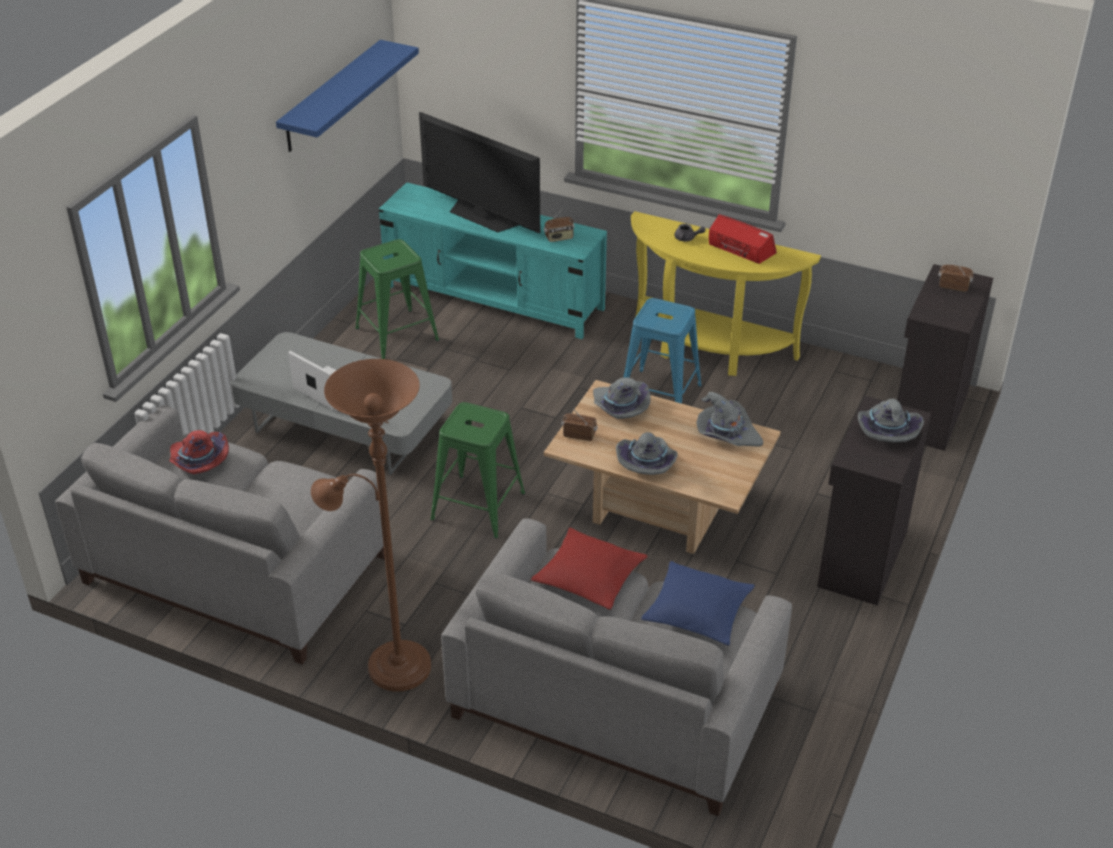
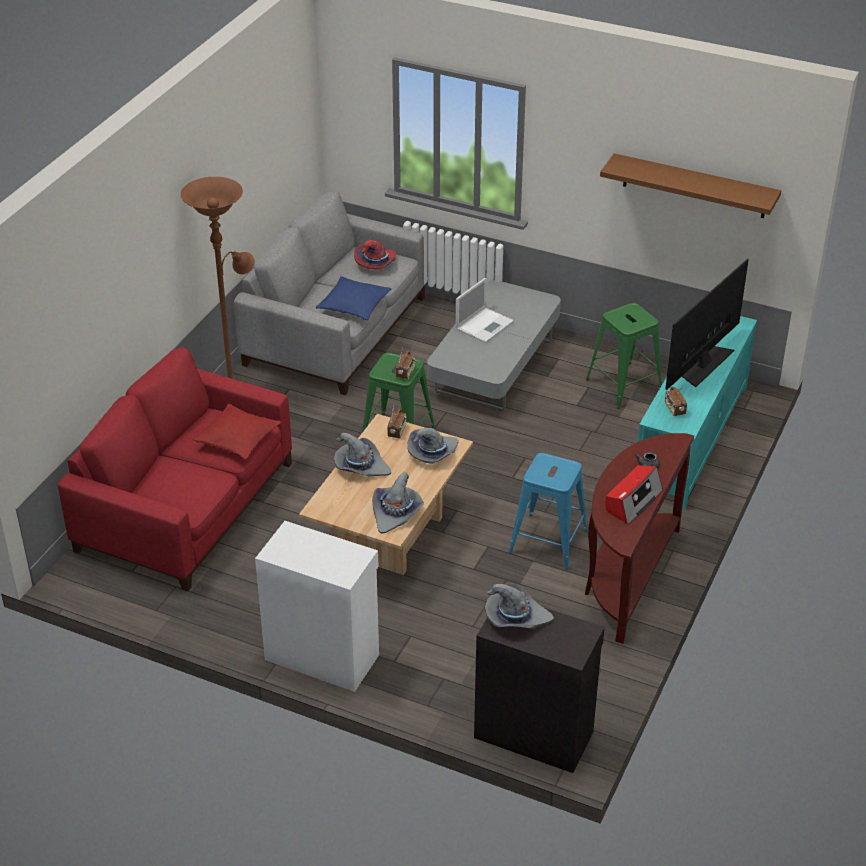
camera: 90 degrees right, 0 degrees up
(332, 96) = (694, 186): blue shelf -> brown shelf
(616, 699) = (187, 506): grey sofa -> red sofa
(697, 611) = (194, 490): blue pillow -> blue pillow (354, 305)
(708, 349) = (627, 577): yellow console table -> brown console table
(860, 559) = (322, 655): black cabinet -> white cabinet
(886, 430) = (326, 557): grey hat -> grey hat (515, 617)
(953, 286) = (561, 635): radio -> radio (405, 373)

